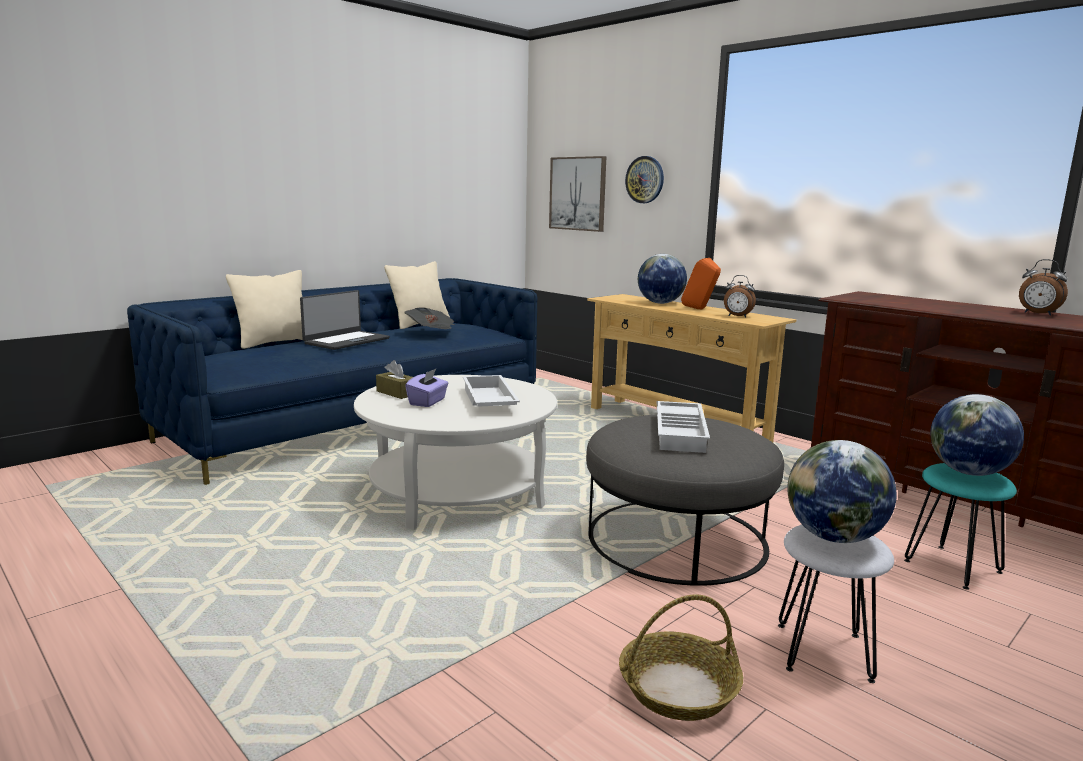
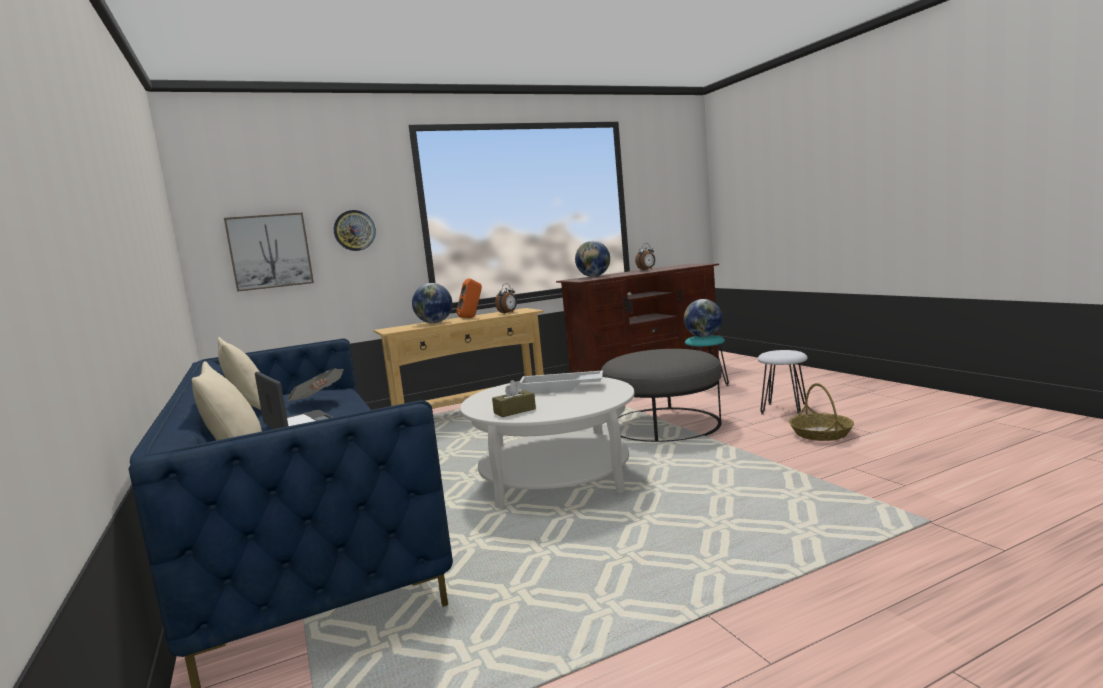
camera: 70 degrees left, 5 degrees down
(428, 402) = (552, 401): purple tissue box -> none
(682, 433) = (659, 355): white tray -> none
(834, 537) = (781, 353): globe -> globe (594, 276)

